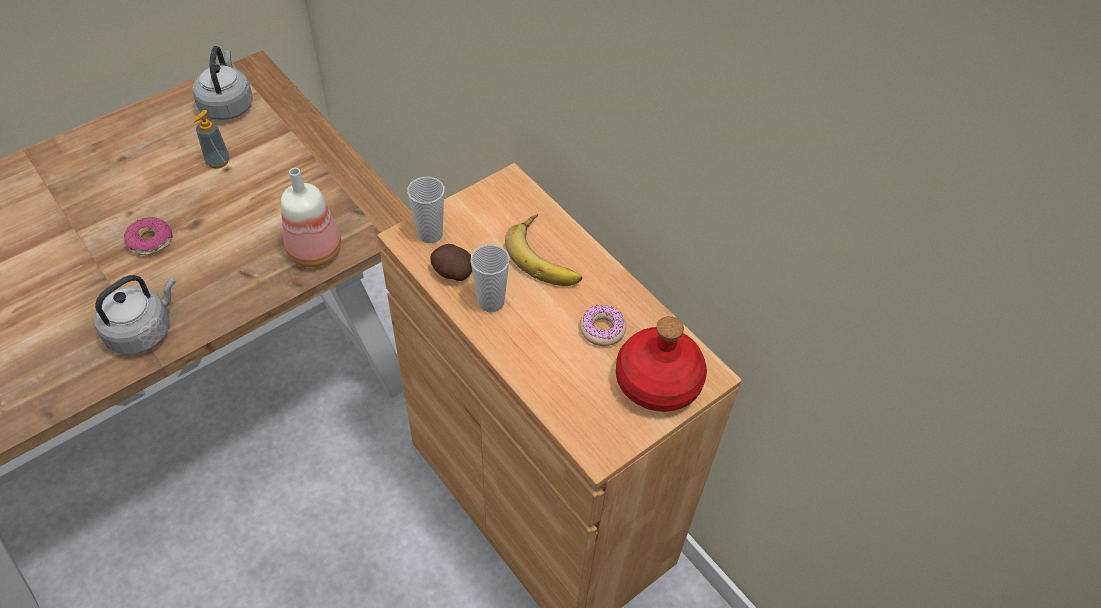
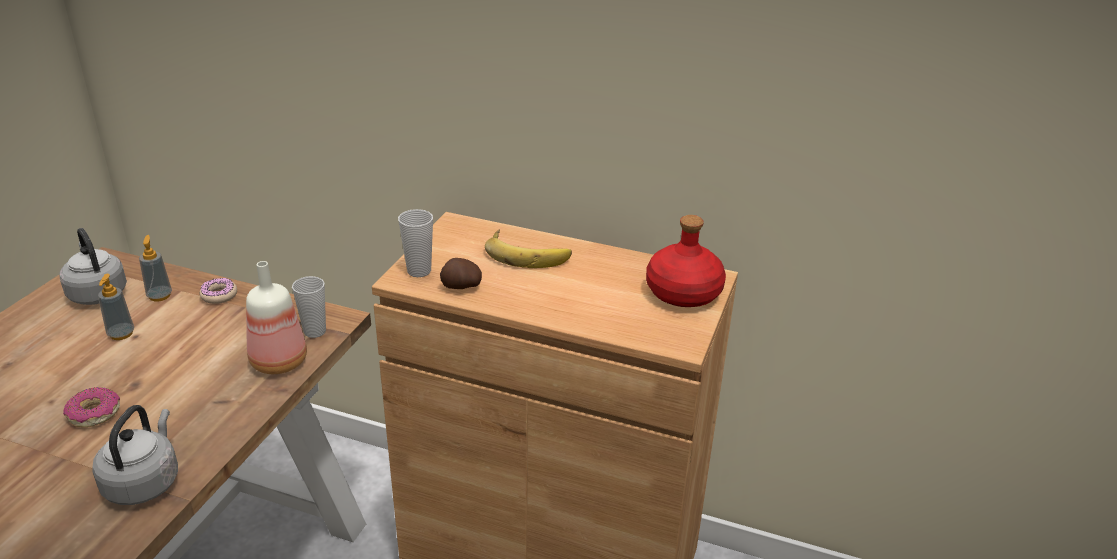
camera: 30 degrees left, 20 degrees down
(271, 129) = (159, 296): none -> soap dispenser
(491, 302) = (511, 293): cup -> cup (315, 331)
(602, 329) = (613, 279): donut -> donut (219, 295)

